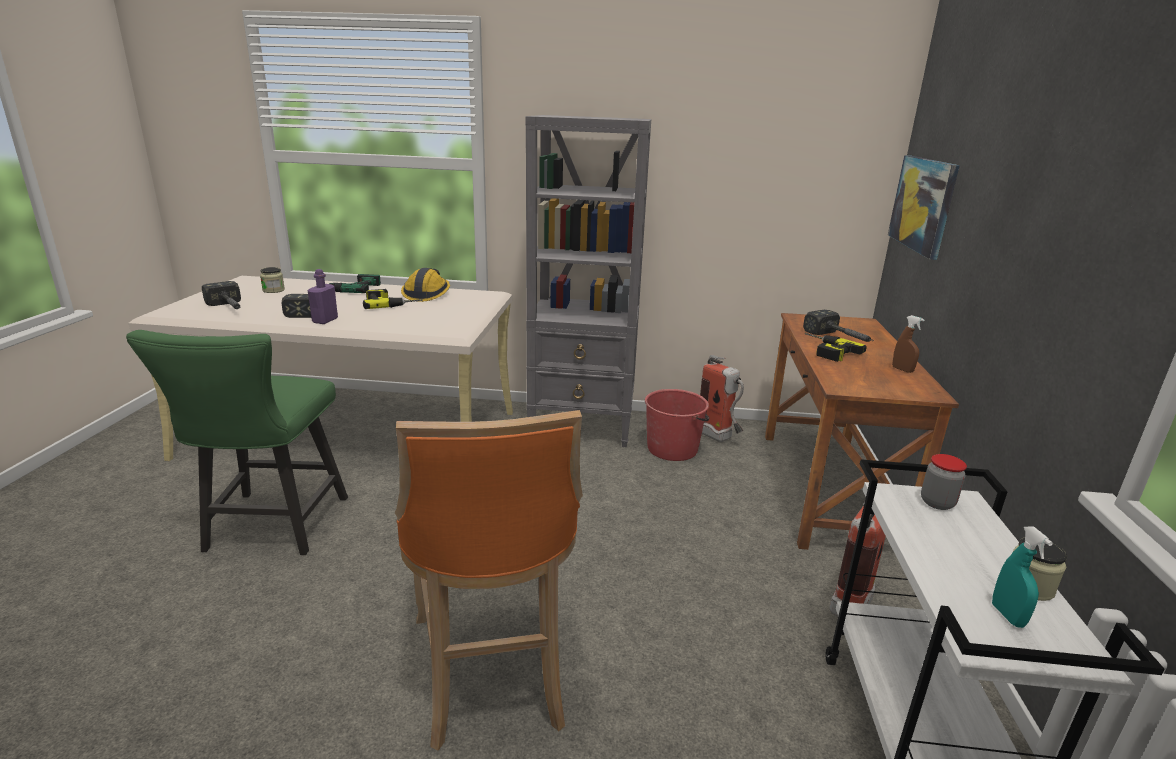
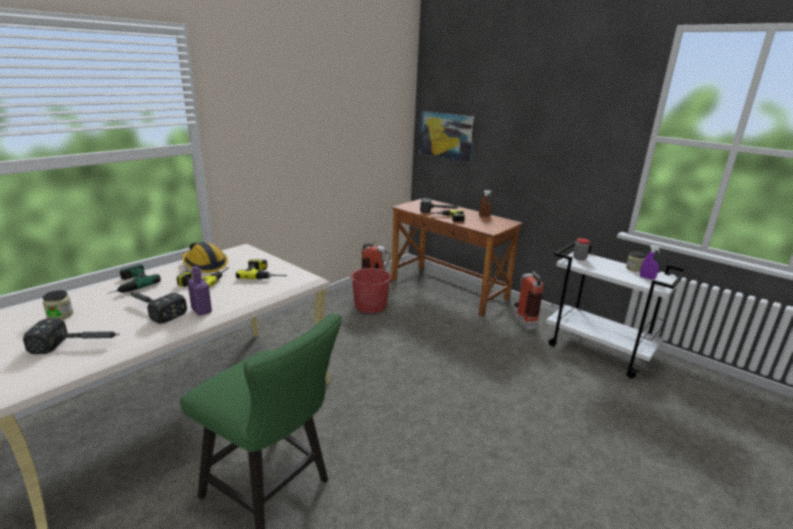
camera: 55 degrees left, 0 degrees up
(437, 317) = (265, 274): none -> power drill
(492, 673) = (501, 435): orange stool -> none
(583, 426) = (310, 319): grey bookcase -> none
(1007, 615) = (647, 278): turquoise spray bottle -> purple spray bottle

